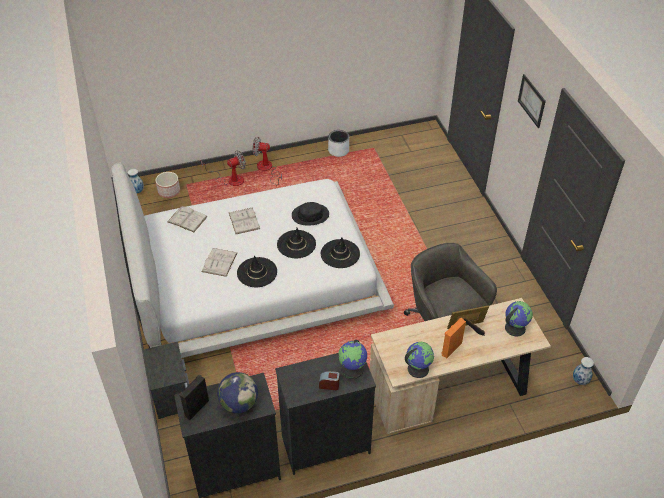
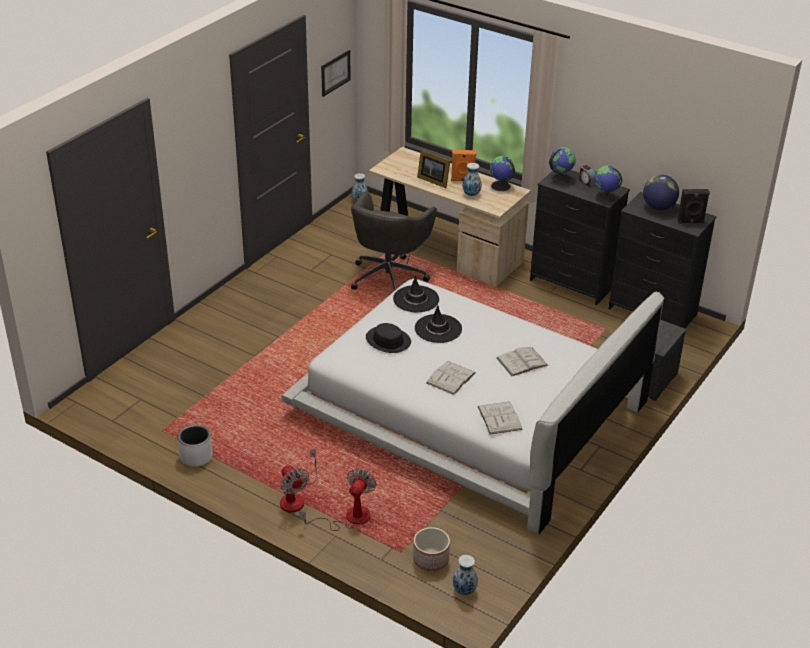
camera: 130 degrees left, 10 degrees down
(230, 179) = (348, 518): fan -> fan turned 90 degrees clockwise
(257, 272) = (502, 333): black hat -> none
(422, 339) = (471, 194): none -> vase
(514, 328) = (405, 163): globe -> globe (604, 197)
(532, 100) = (201, 120): picture -> picture (335, 72)

